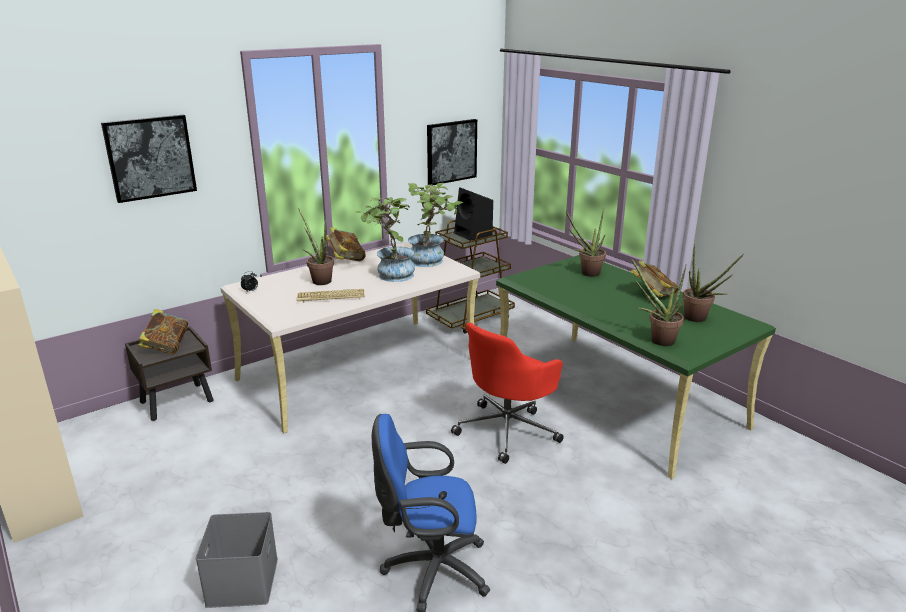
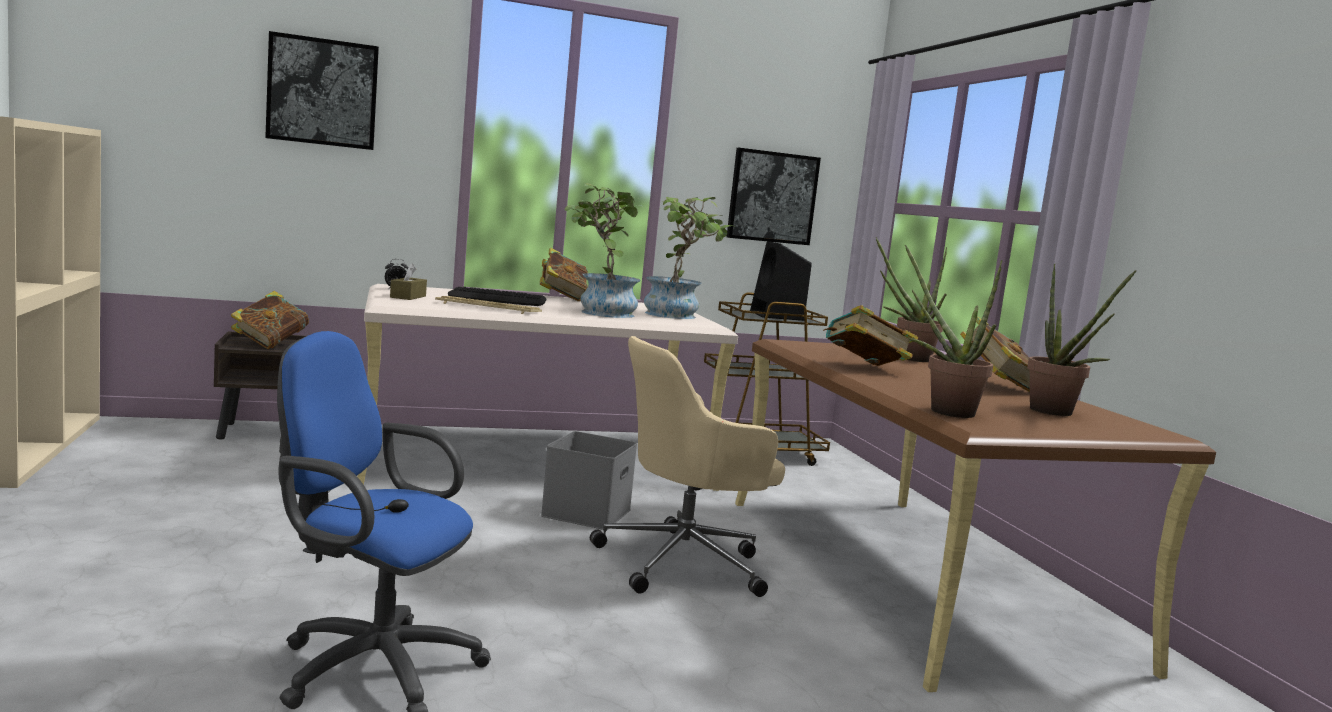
camera: 20 degrees right, 15 degrees down
(243, 582) = (97, 596): grey storage box -> grey storage box (587, 513)
(272, 301) = (408, 297): none -> brown tissue box
(319, 280) = (497, 299): potted plant -> keyboard
(508, 430) = (685, 562): red office chair -> beige office chair
(582, 299) = (864, 368): none -> book
(615, 397) = (913, 576): green desk -> brown desk

